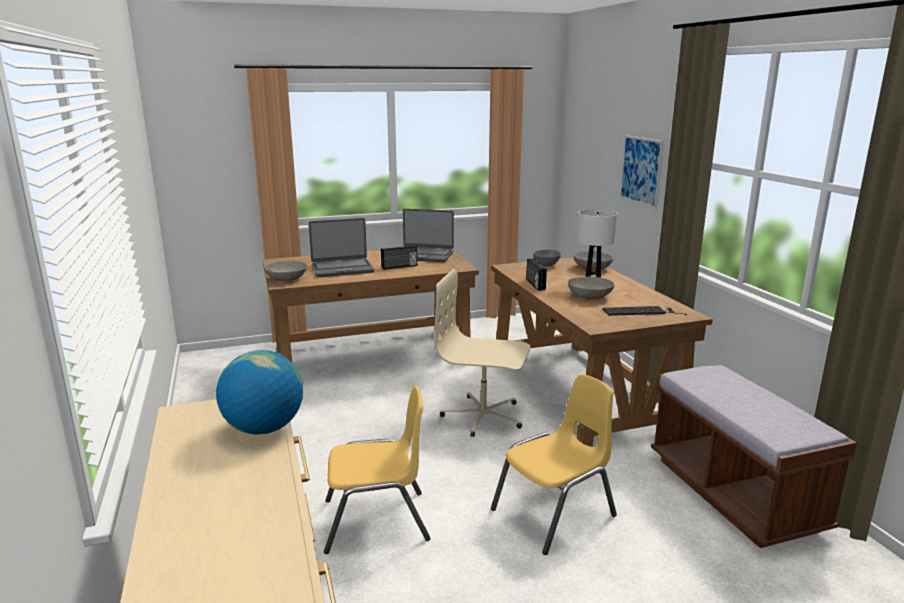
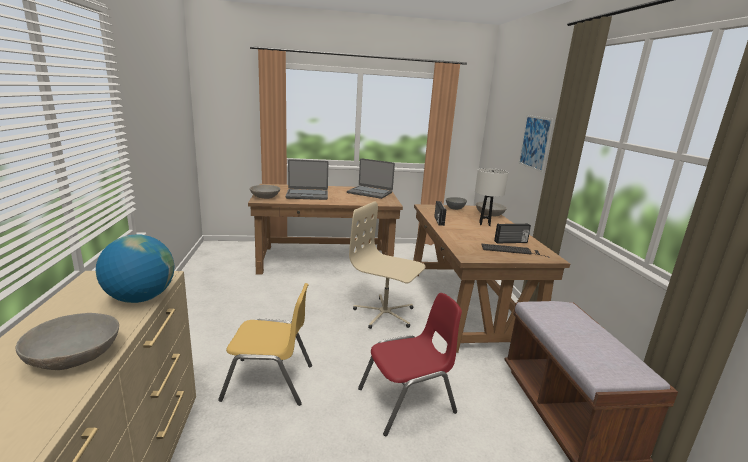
camera: 10 degrees right, 0 degrees up
(399, 267) = (347, 198): radio -> radio (511, 242)
(555, 513) = (407, 401): yellow chair -> red chair
(590, 296) = (476, 234): grey bowl -> grey bowl (75, 356)

